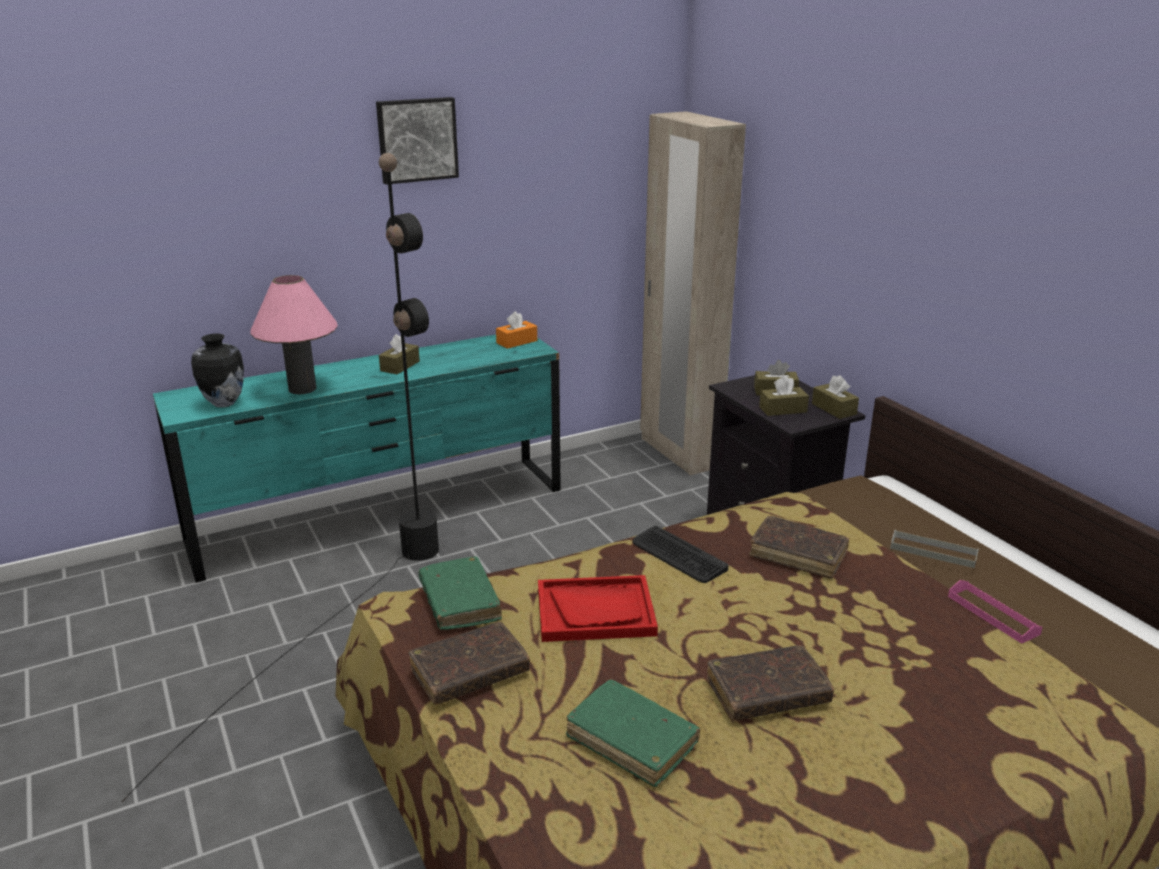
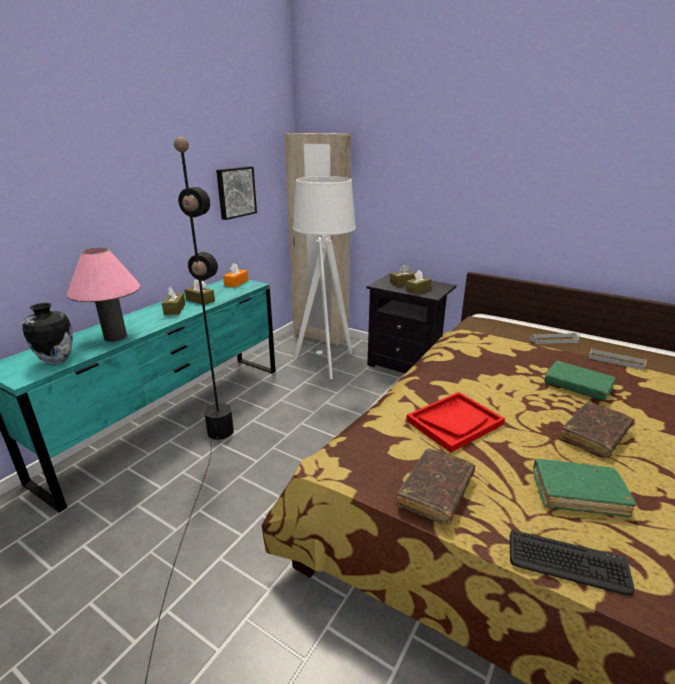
camera: 30 degrees left, 0 degrees up
(417, 140) = (157, 144): picture -> picture (235, 192)
(459, 602) = (370, 446): green book -> green book (577, 386)
(646, 497) = (326, 362): none -> white floor lamp
(678, 555) = (452, 376): keyboard -> keyboard (567, 563)
(798, 555) = (504, 358): brown book -> none
(834, 409) = (439, 285): brown tissue box -> brown tissue box (200, 300)
(992, 615) = (616, 361): pink tray -> grey tray

